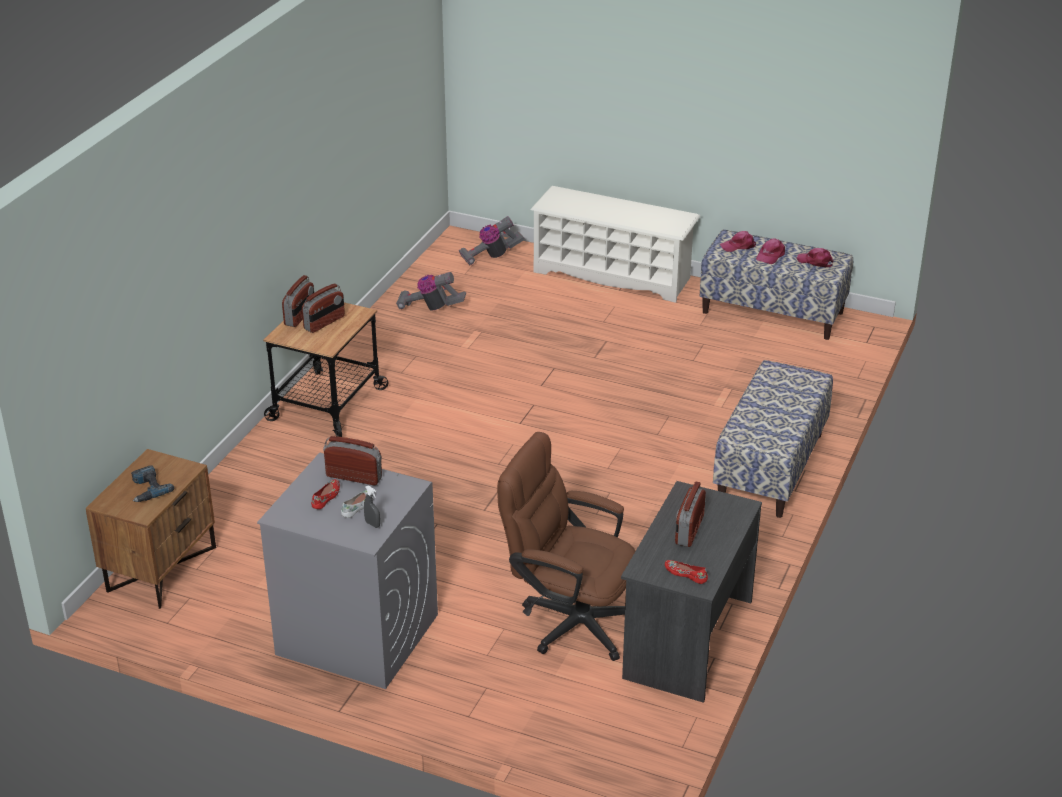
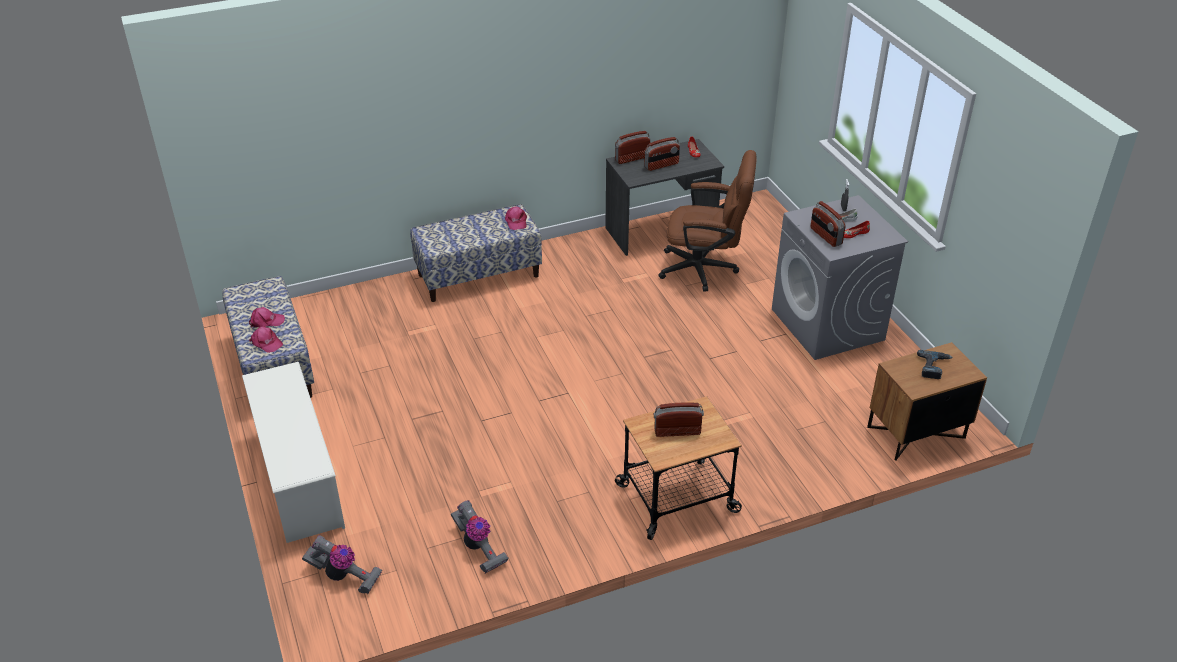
camera: 135 degrees left, 5 degrees up
(300, 316) = (688, 451): radio -> radio (632, 158)
(569, 619) = (705, 269): brown office chair -> brown office chair turned 60 degrees counterclockwise
(815, 261) = (253, 298): pink cap -> pink cap (516, 221)

